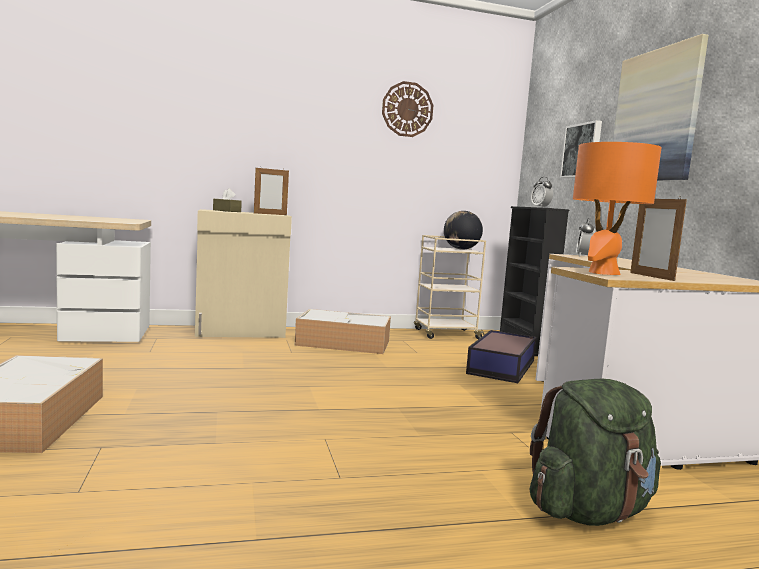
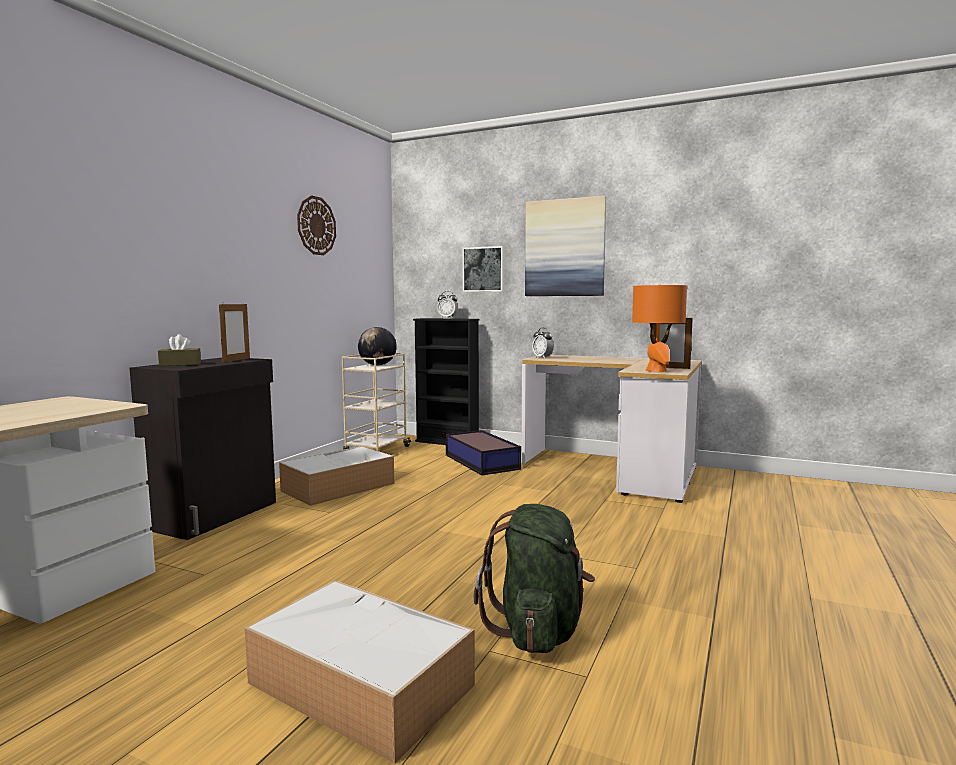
camera: 50 degrees left, 0 degrees up
(241, 332) = (215, 515): beige cabinet -> black cabinet
(589, 512) = (726, 520): green backpack -> green backpack (538, 630)

